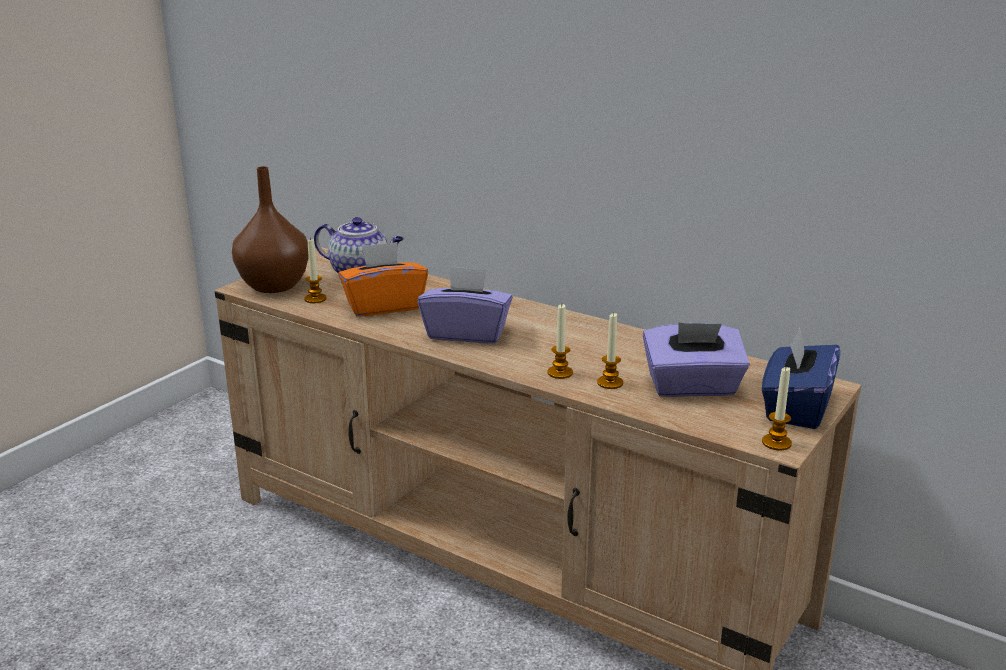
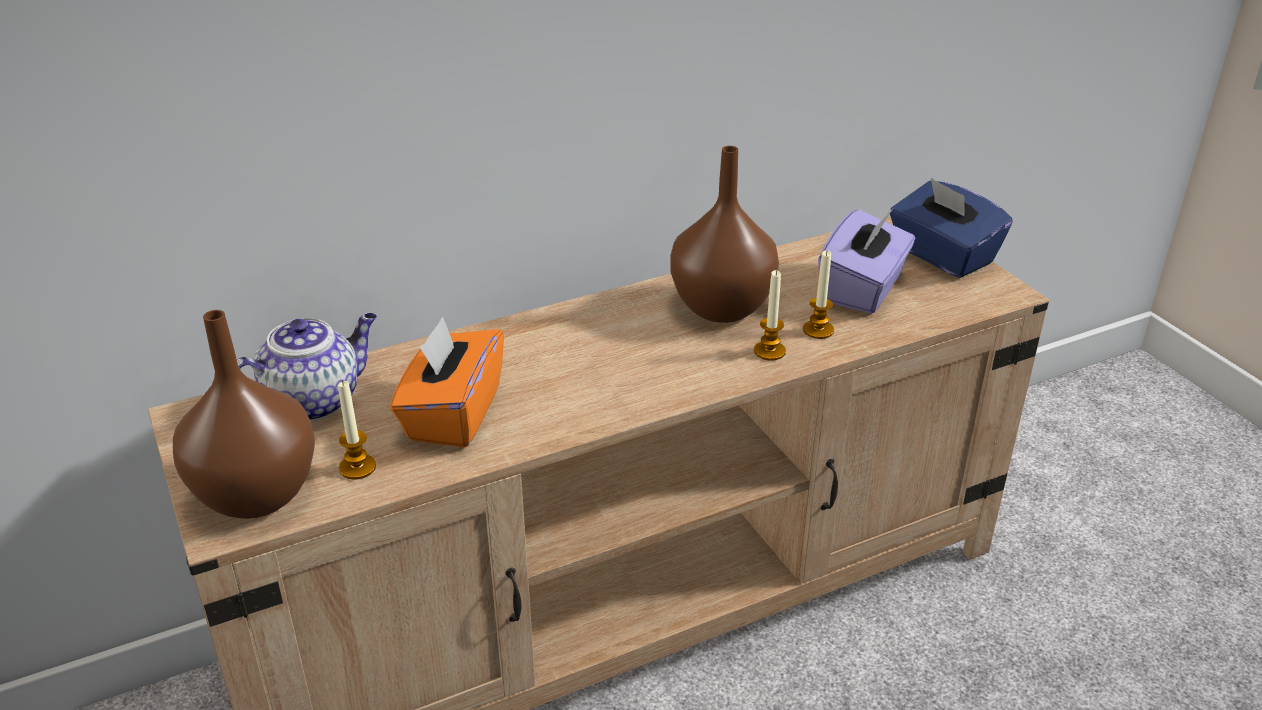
camera: 60 degrees left, 10 degrees up
(466, 333) = (606, 378): purple tissue box -> none
(595, 347) = (724, 308): none -> brown vase
(776, 443) = (1002, 291): candle -> none

